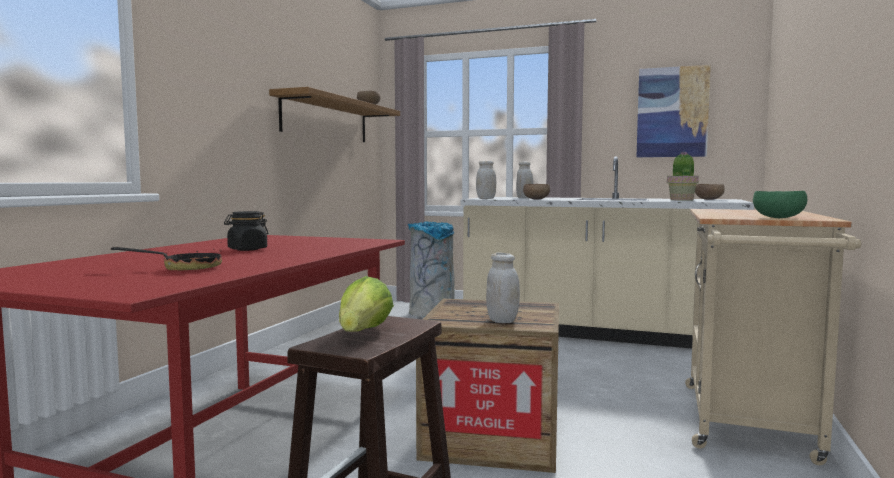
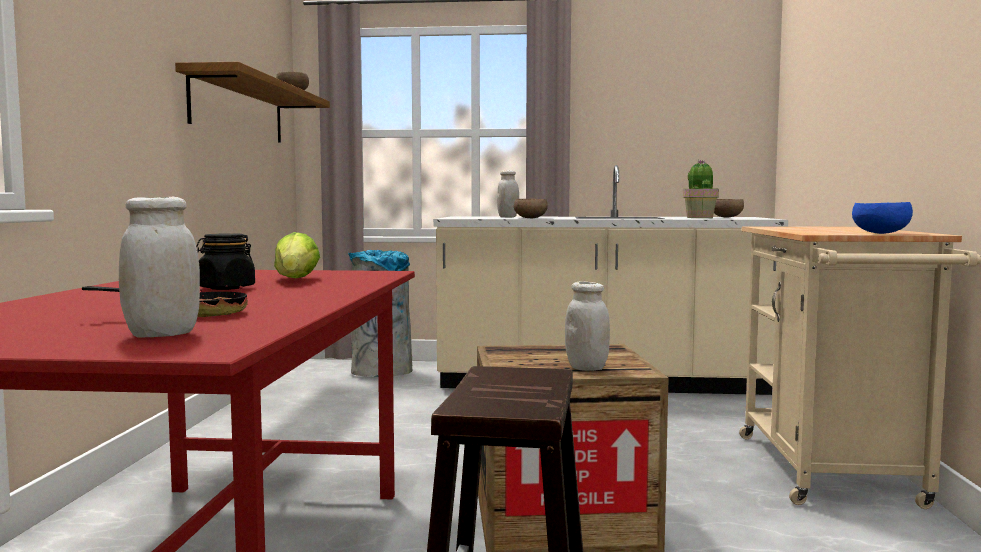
camera: 15 degrees left, 0 degrees up
(363, 333) = (499, 389): lettuce -> lettuce (295, 280)
(486, 199) = (465, 218): white jar -> white jar (162, 334)
(672, 112) = (674, 113): picture -> none
(777, 218) = (879, 233): green bowl -> blue bowl

